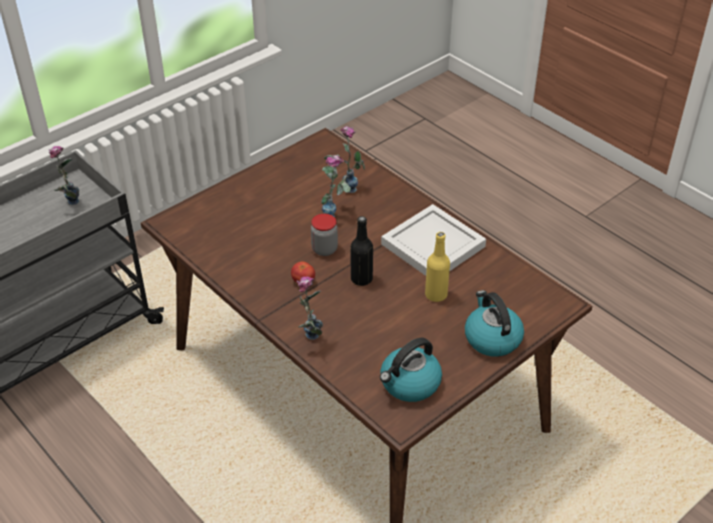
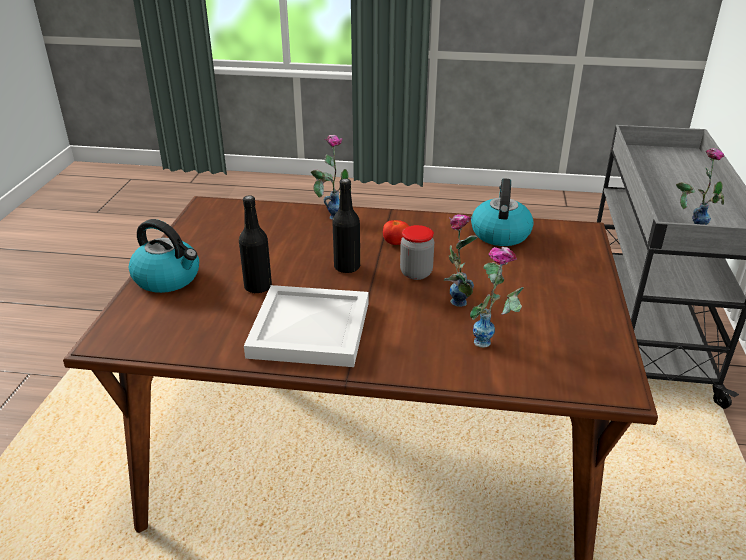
camera: 140 degrees right, 10 degrees down
(409, 384) = (220, 223): kettle -> kettle (500, 233)
(436, 295) = (258, 287): yellow bottle -> black bottle

